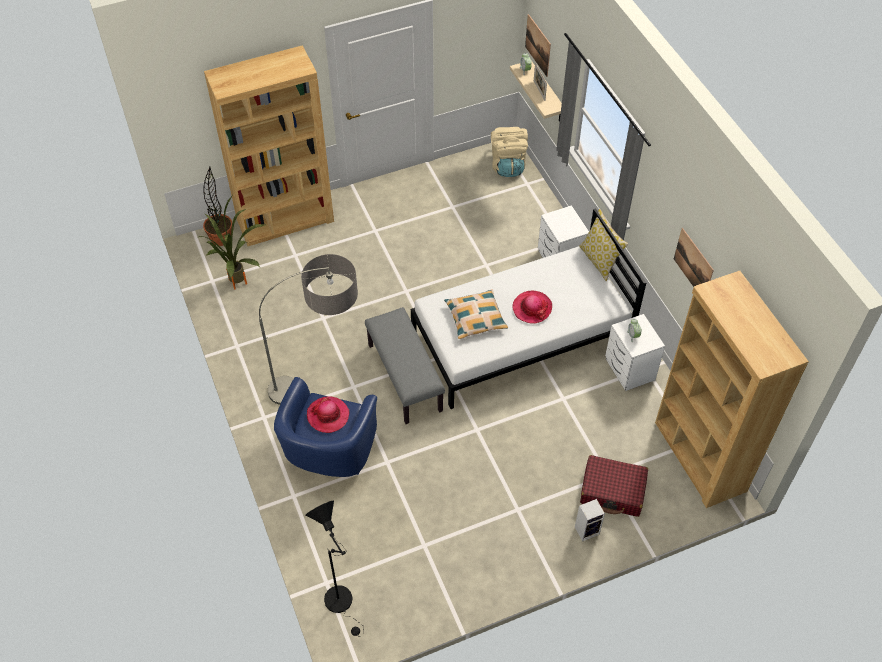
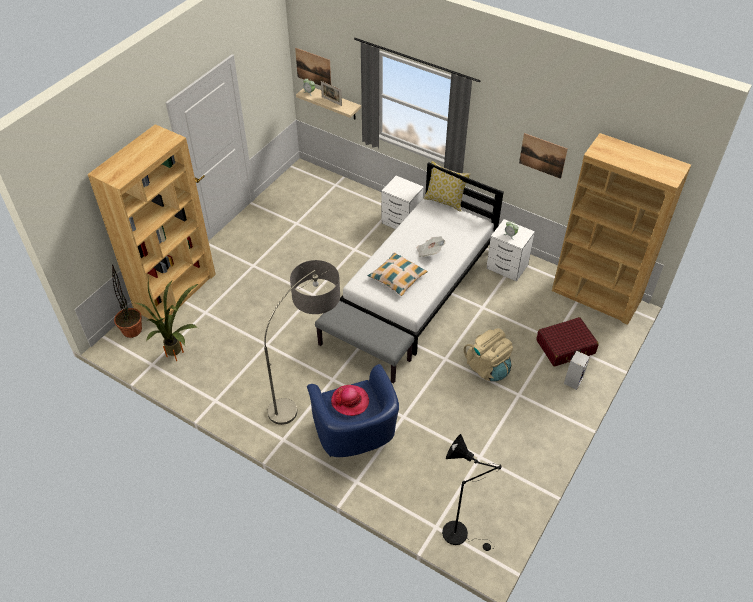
camera: 35 degrees left, 5 degrees down
(508, 165) = (311, 179): beige backpack -> beige backpack (487, 367)
(532, 308) = (429, 251): hat -> newspaper

